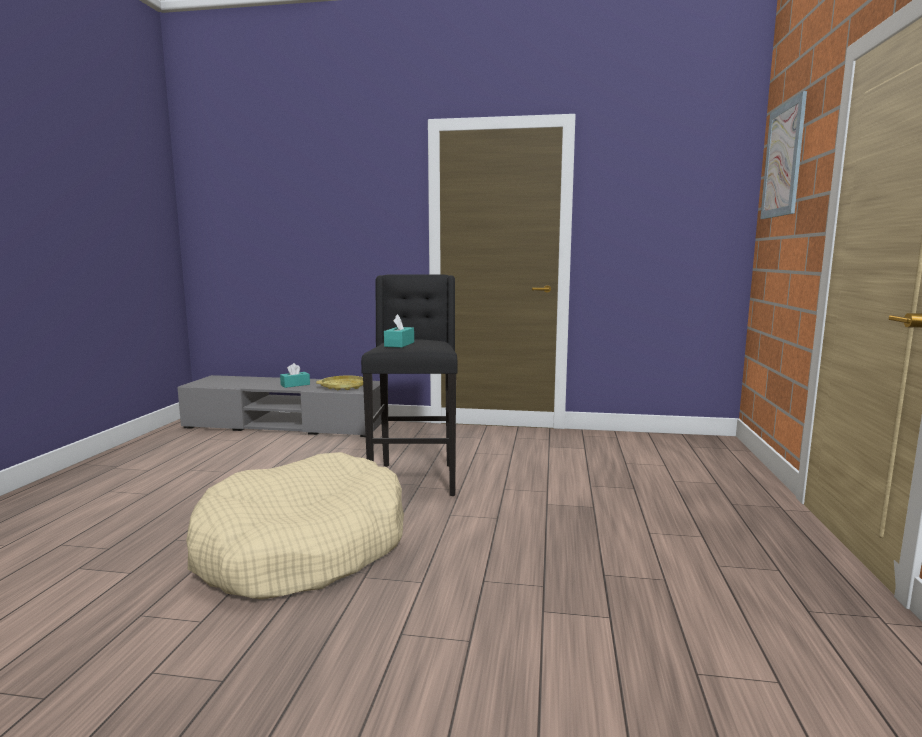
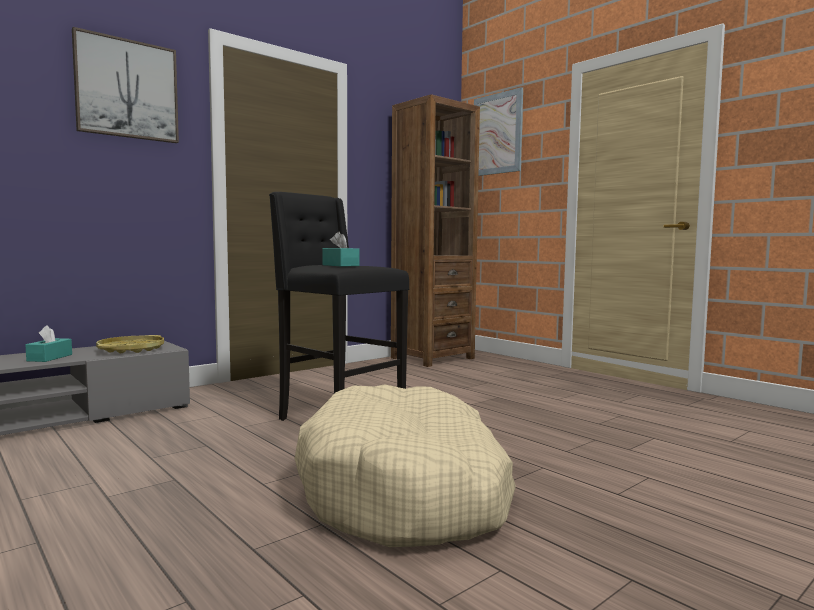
camera: 50 degrees left, 5 degrees down
(363, 187) = (127, 89): none -> picture
(660, 444) = (432, 358): none -> brown bookcase

